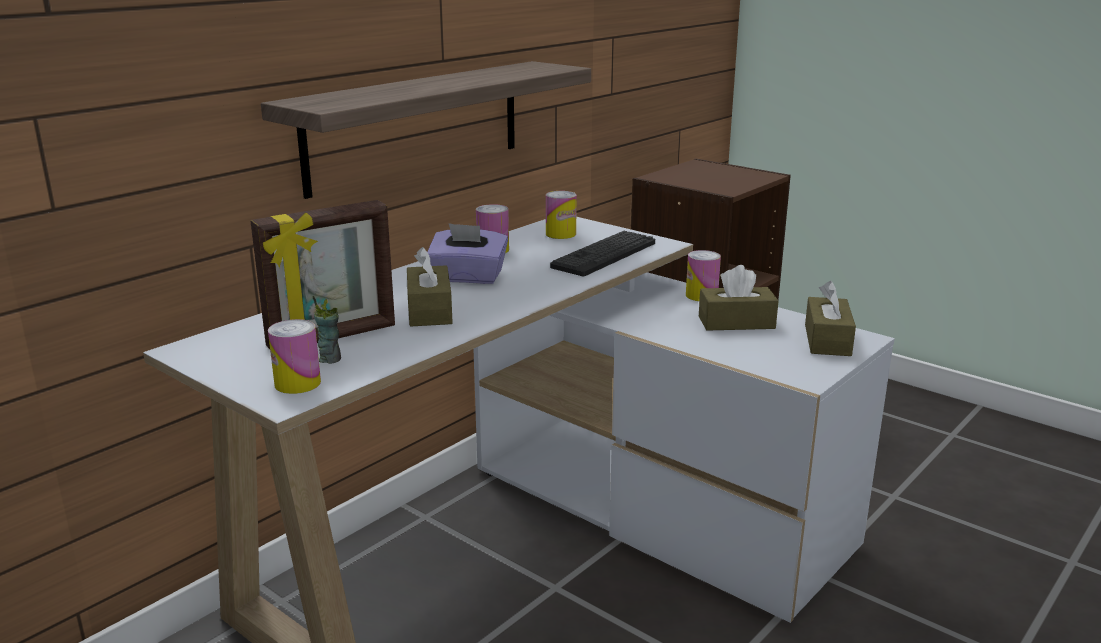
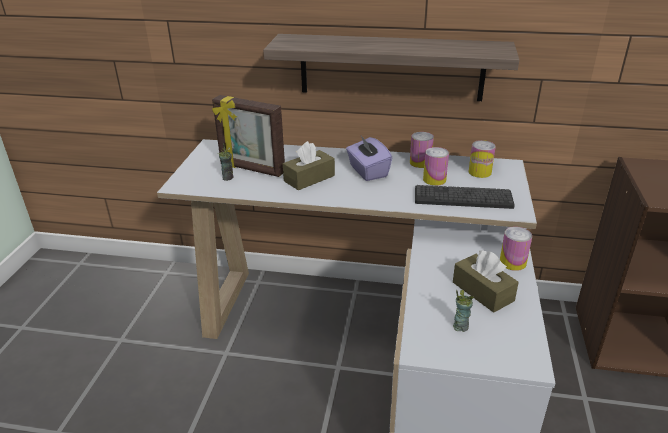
camera: 60 degrees right, 10 degrees up
(297, 383) = (196, 181): can -> can (434, 179)
(783, 349) = (460, 326): none -> cup
(827, 340) = (502, 345): brown tissue box -> none

